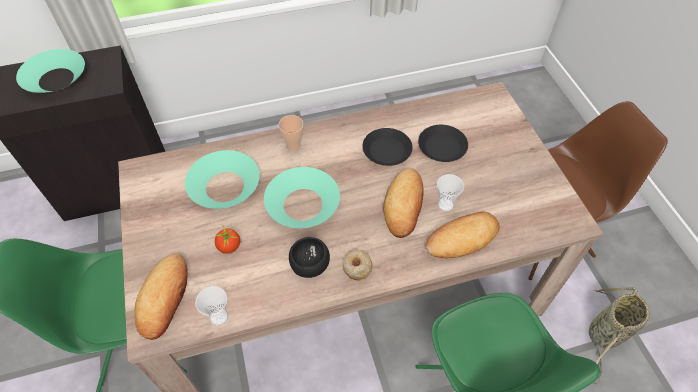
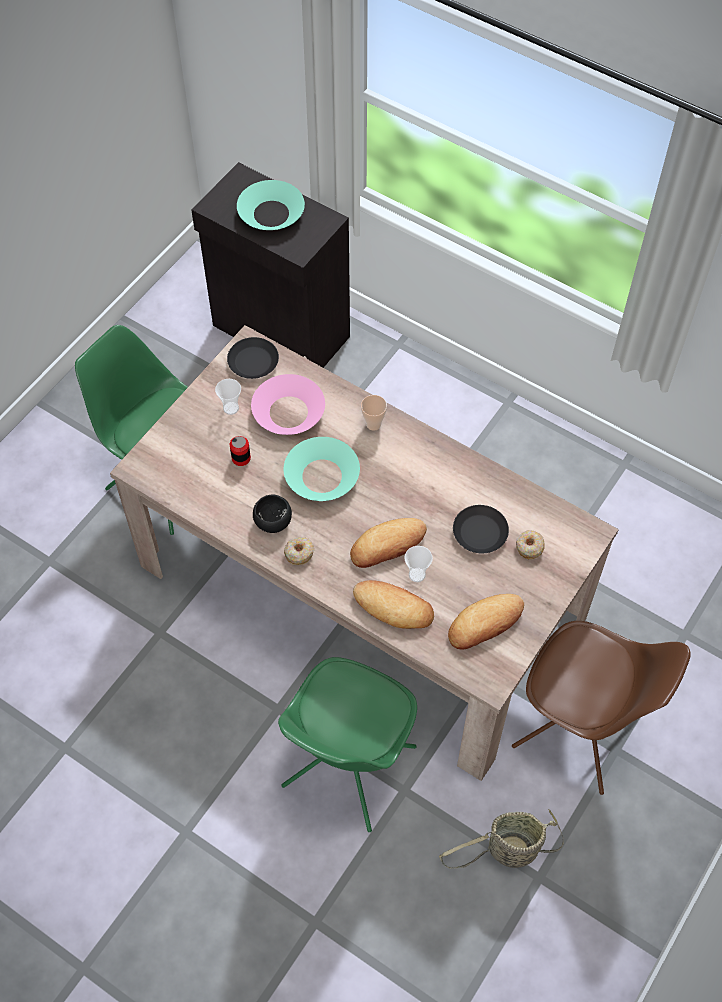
camera: 50 degrees right, 5 degrees up
(164, 298) = (167, 454): bread -> bread (485, 624)
(219, 317) = (183, 498): cup -> cup (231, 408)
(225, 186) = (289, 411): turquoise bowl -> pink bowl
(229, 246) = (241, 458): tomato -> can
(387, 151) = (434, 495): black plate -> black plate (253, 362)
(477, 130) = (529, 547): none -> donut

